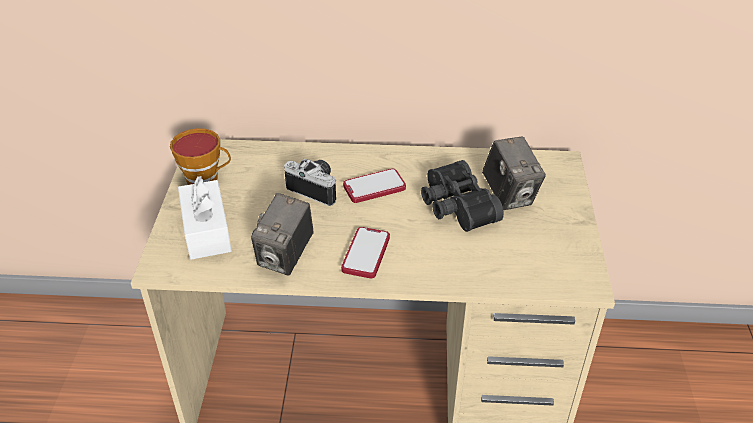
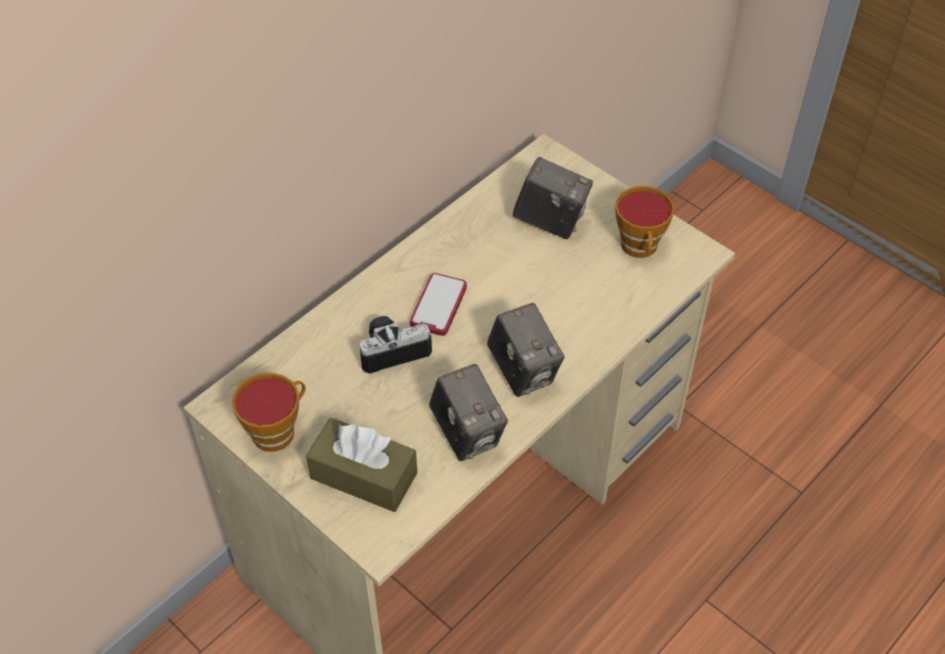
camera: 50 degrees left, 10 degrees up
(206, 231) = (363, 475): white tissue box -> brown tissue box
(366, 254) = (523, 371): phone -> camera
(455, 207) = (527, 268): black binoculars -> none
(547, 250) = (640, 248): none -> cup

